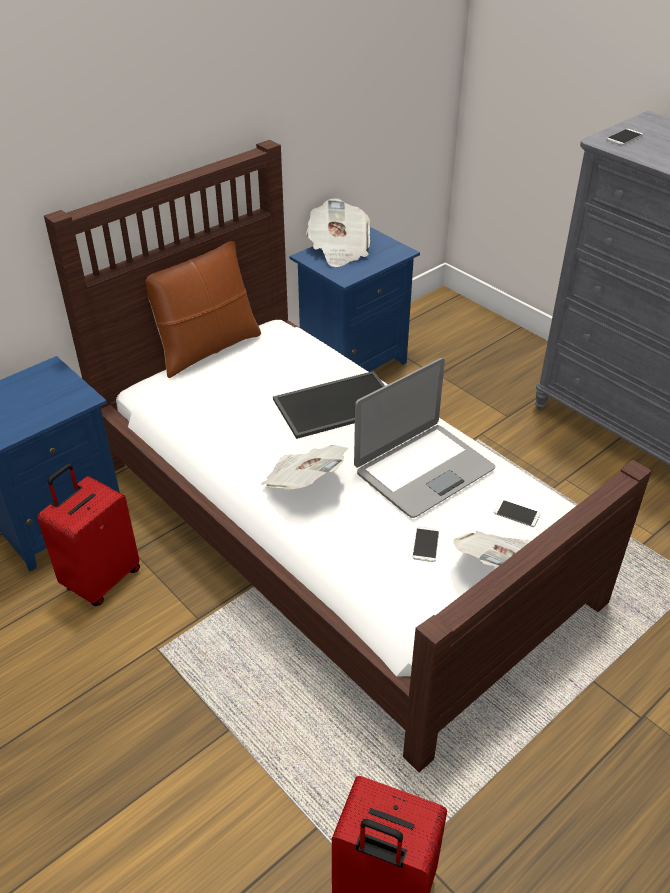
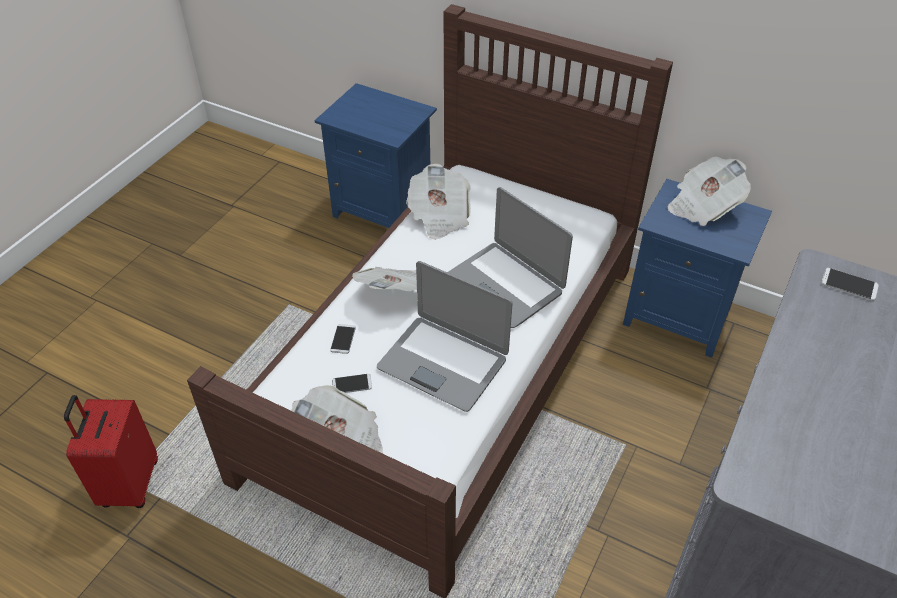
camera: 70 degrees right, 5 degrees up
(101, 579) = (339, 252): red suitcase -> none
(205, 421) = (439, 216): none -> newspaper
(206, 348) = (536, 188): brown pillow -> none
(337, 403) = (504, 284): tray -> laptop
(516, 513) = (414, 441): phone -> phone (343, 339)

